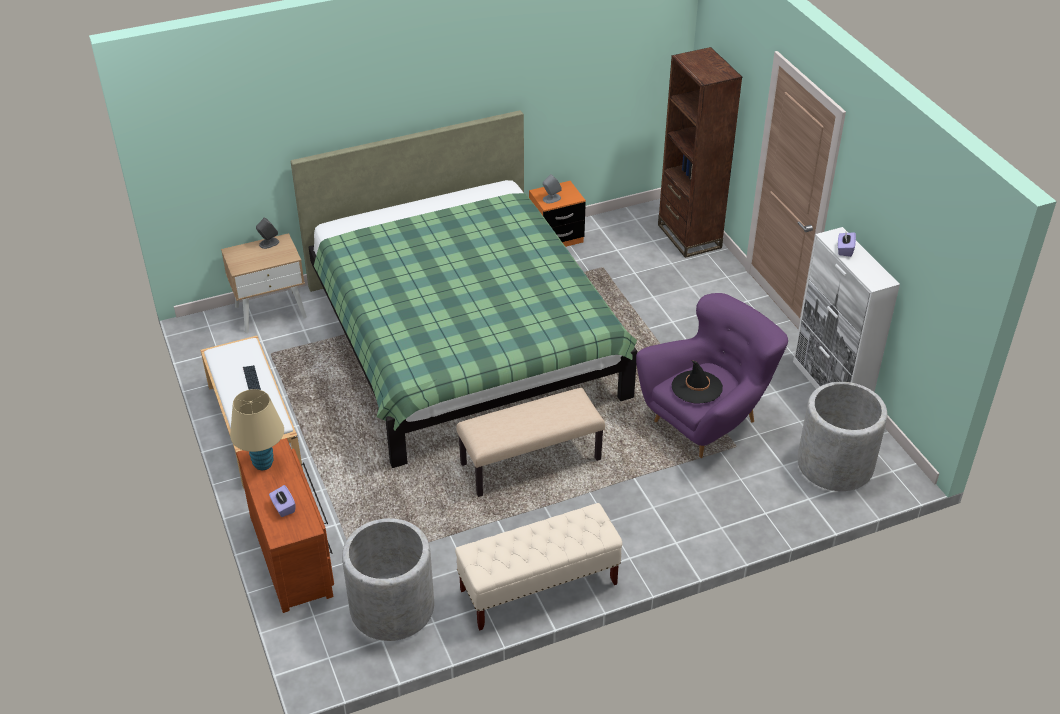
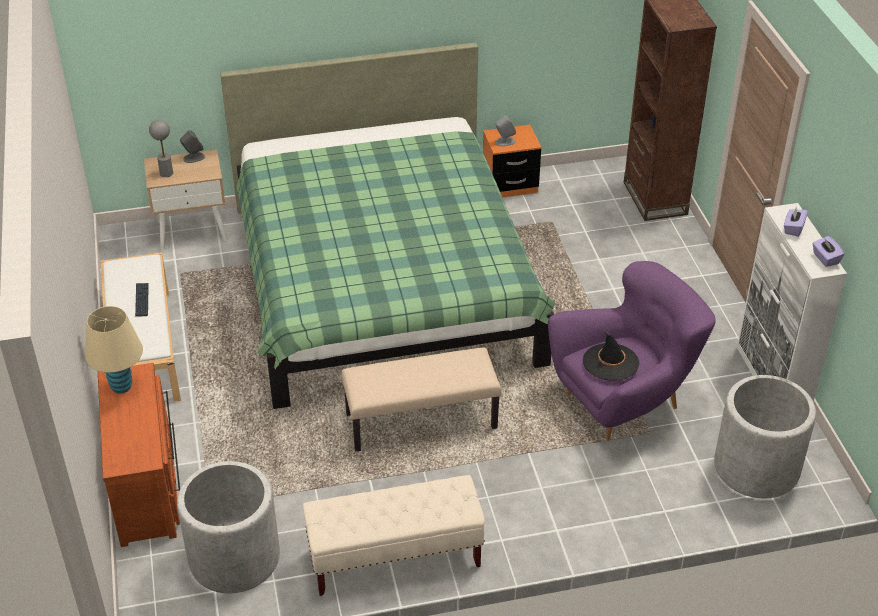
camera: 10 degrees right, 0 degrees up
(247, 260) = (166, 173): none -> grey table lamp
(283, 507) = (129, 435): purple tissue box -> purple tissue box (825, 258)

